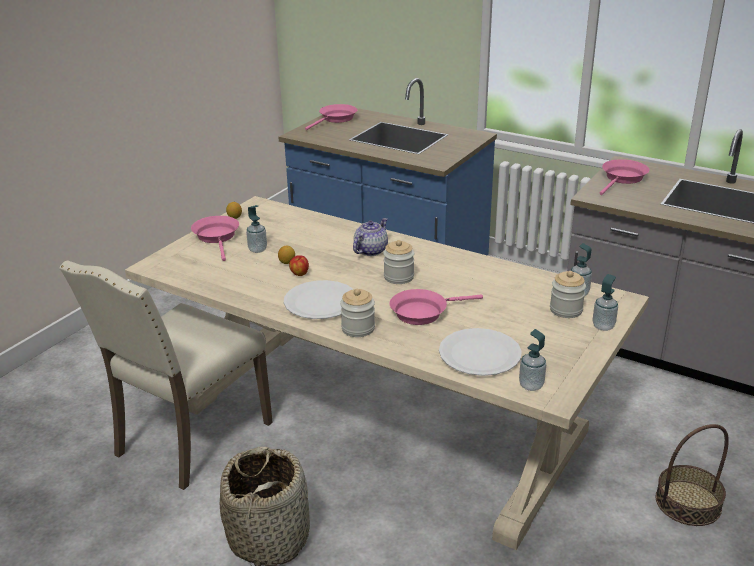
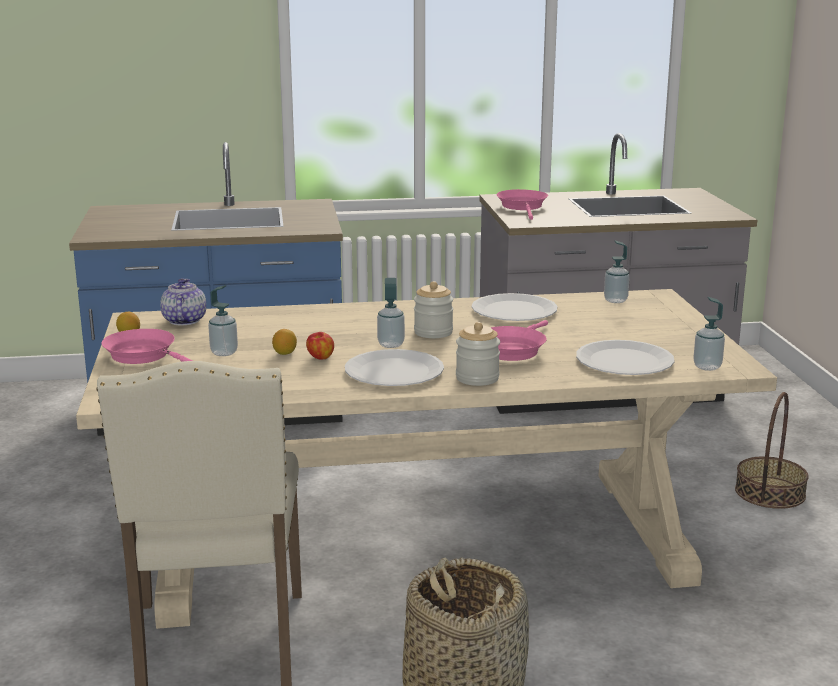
camera: 40 degrees left, 10 degrees down
(336, 119) = (113, 217): pink frying pan -> none
(370, 251) = (359, 322): teapot -> teapot (184, 321)
(486, 276) = (514, 310): none -> white plate
(566, 310) = (629, 313): jar -> none
(603, 326) = (679, 315): soap dispenser -> soap dispenser (391, 344)

